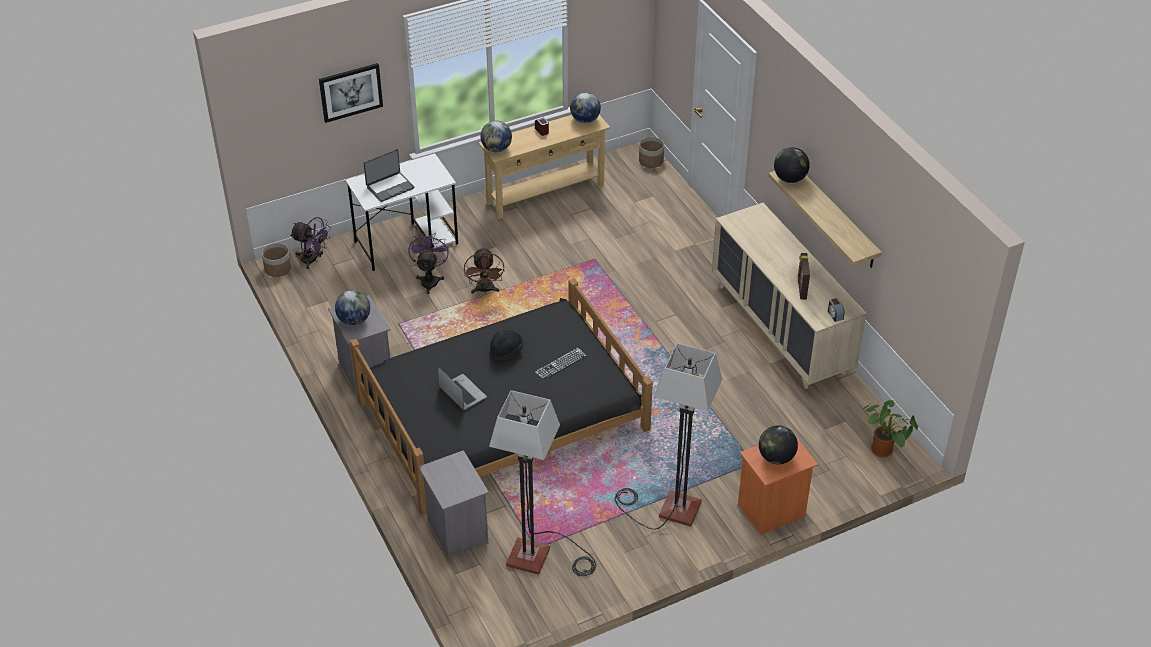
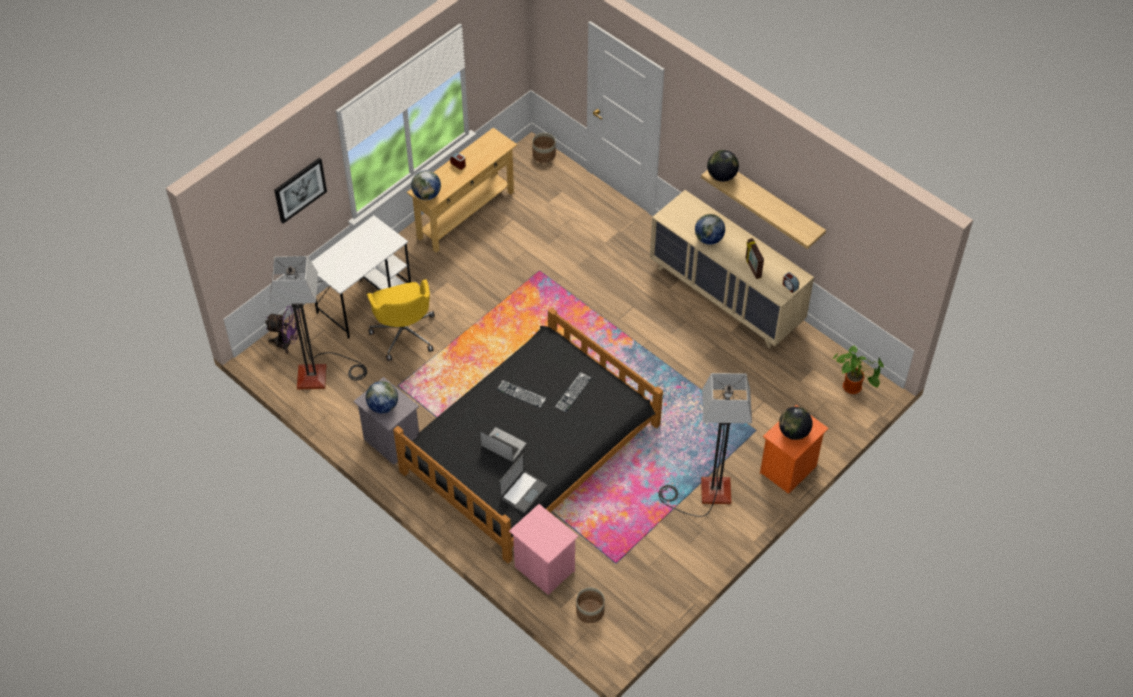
camera: 20 degrees left, 10 degrees up
(277, 268) = (259, 361): planter -> planter (589, 611)
(390, 187) = (351, 262): laptop -> laptop (522, 491)
(430, 280) = (404, 333): purple fan -> yellow office chair
(456, 532) = (543, 569): grey nightstand -> pink nightstand
(485, 290) = (458, 330): brown fan -> none
(506, 352) = (521, 394): black hat -> keyboard
(541, 557) = (623, 569): floor lamp -> floor lamp (322, 374)
(585, 120) = (491, 142): globe -> globe (708, 239)

